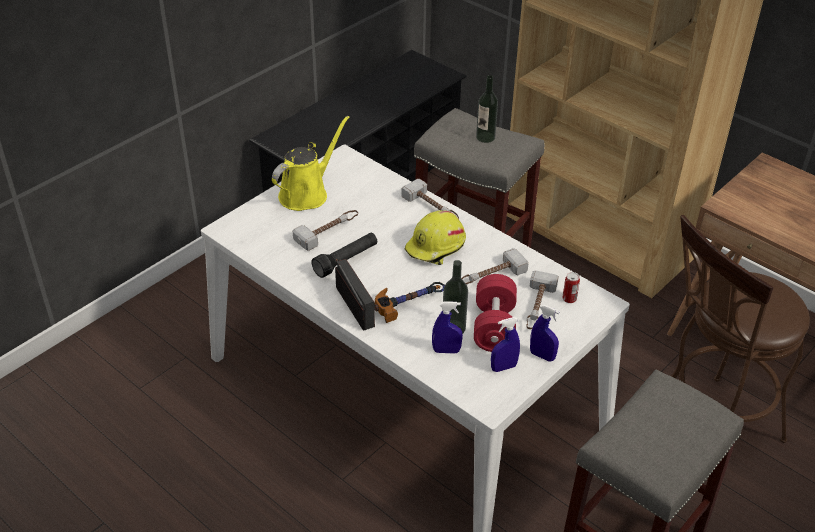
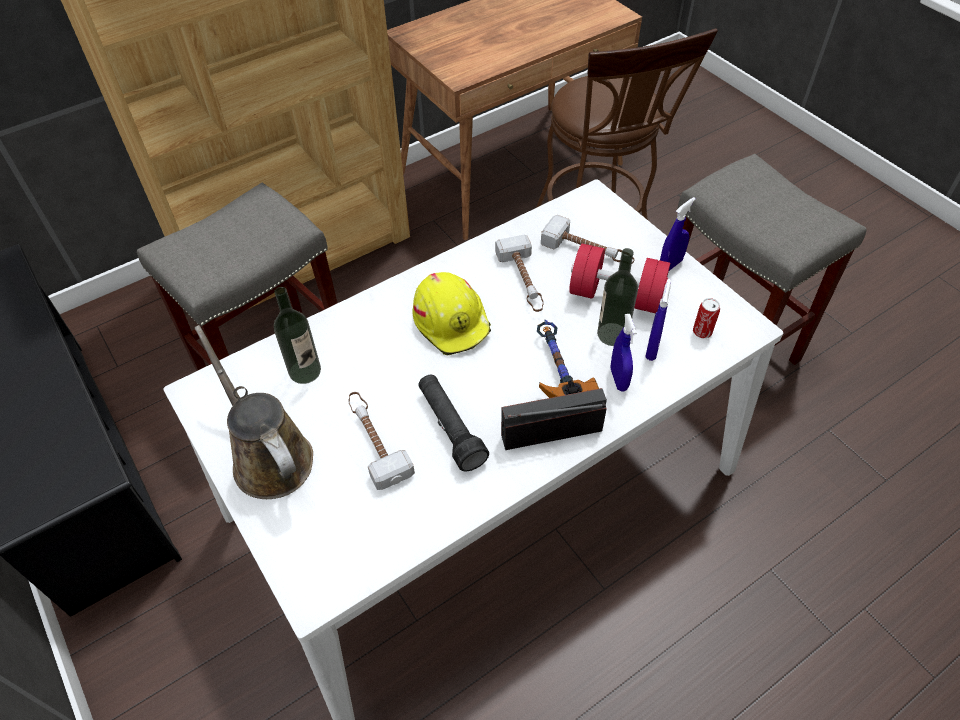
camera: 75 degrees left, 10 degrees up
(307, 193) = (269, 456): yellow watering can -> brown watering can
(432, 207) = (368, 309): hammer -> none
(485, 137) = (230, 231): bottle -> bottle (305, 371)
(503, 367) = (686, 302): blue spray bottle -> blue spray bottle (618, 379)
(569, 299) = (580, 222): can -> can (702, 332)

